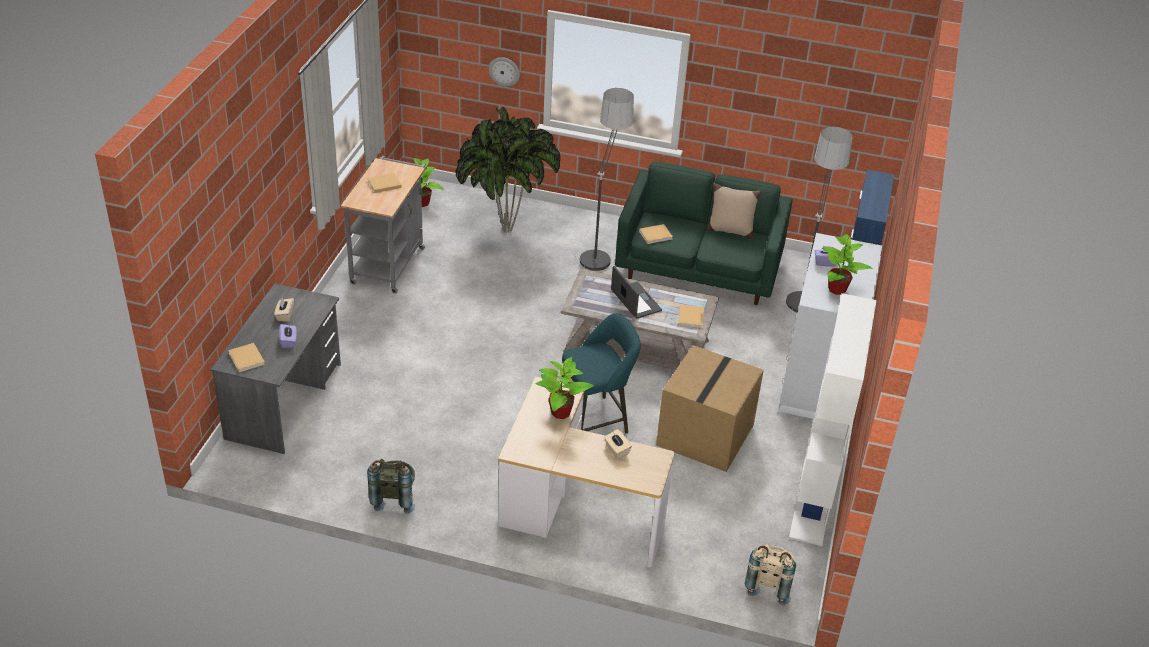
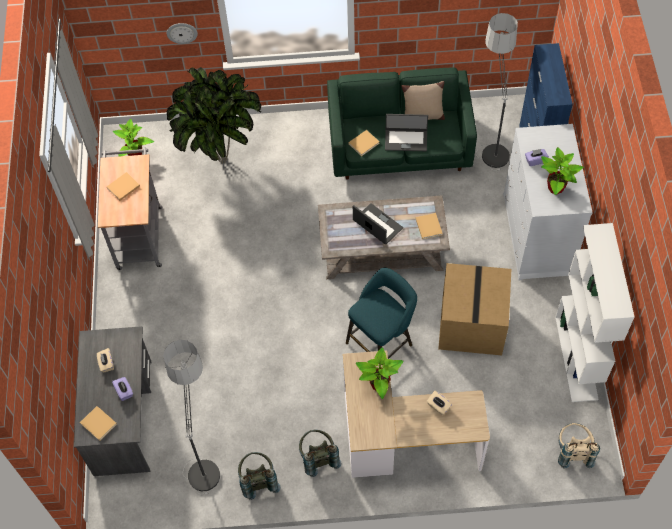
camera: 15 degrees left, 20 degrees up
(471, 498) = (318, 457): none -> grey backpack
(600, 247) = (308, 152): floor lamp -> floor lamp (202, 451)
(702, 244) = (406, 140): none -> laptop

